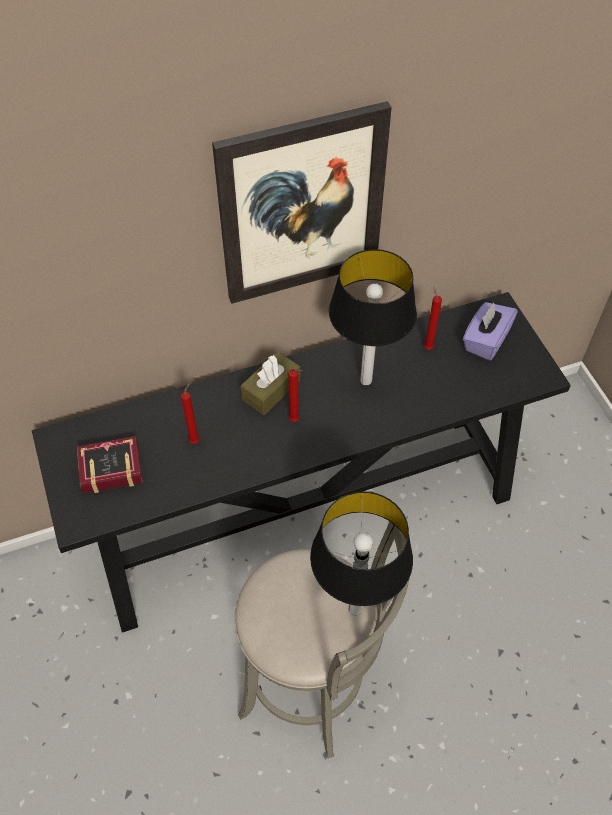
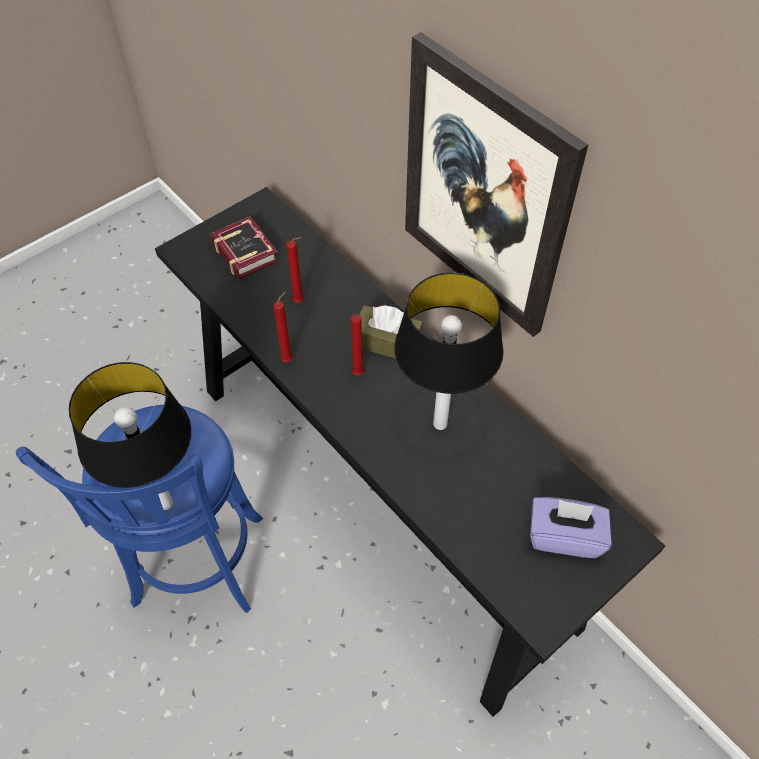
camera: 70 degrees right, 0 degrees up
(314, 687) = (197, 568): grey stool -> blue stool
(427, 347) = (520, 473): red candle -> red candle (288, 359)

